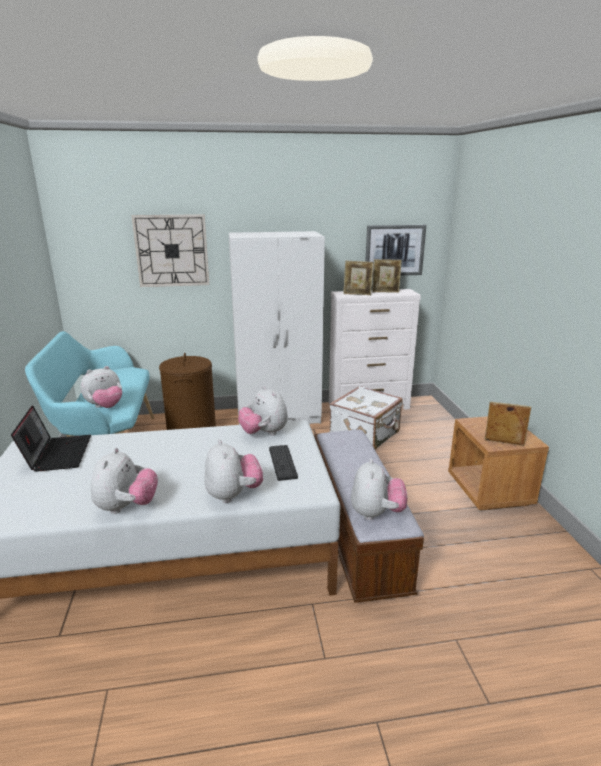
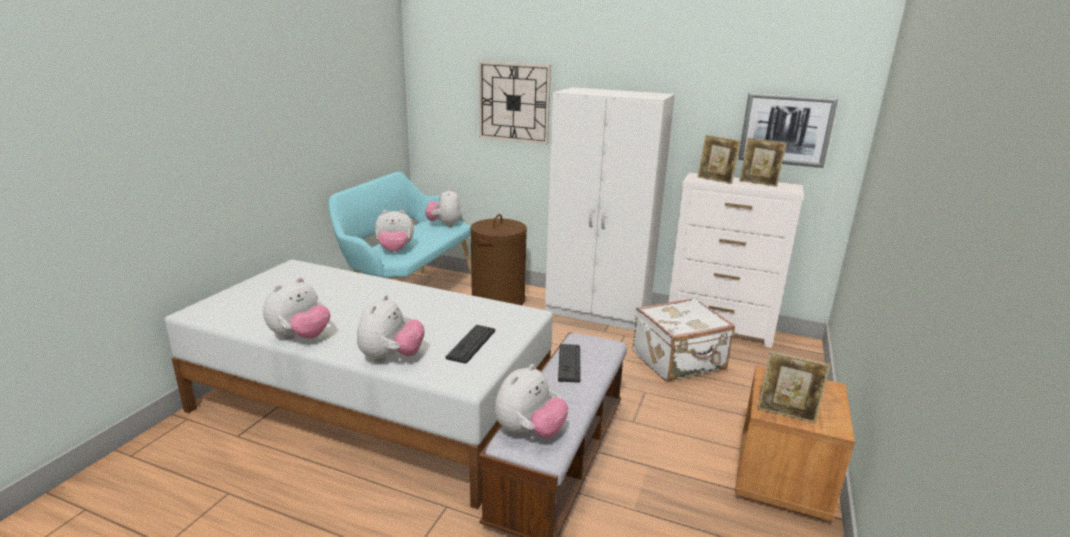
camera: 30 degrees right, 0 degrees up
(57, 453) = (307, 278): laptop -> none
(264, 433) = (490, 311): plush toy -> plush toy (444, 225)
(345, 455) = (569, 363): none -> keyboard
(503, 443) = (786, 414): picture frame -> picture frame turned 150 degrees clockwise

